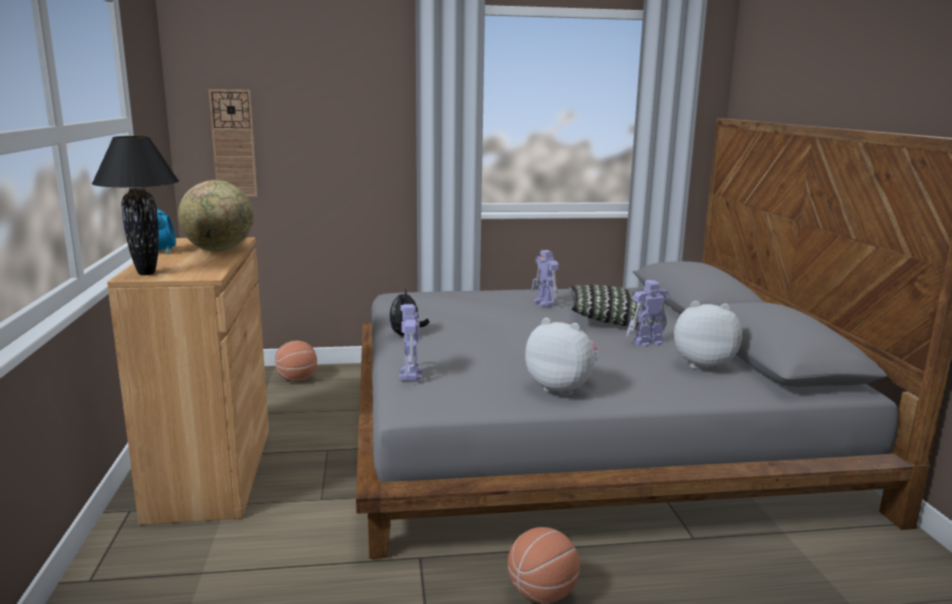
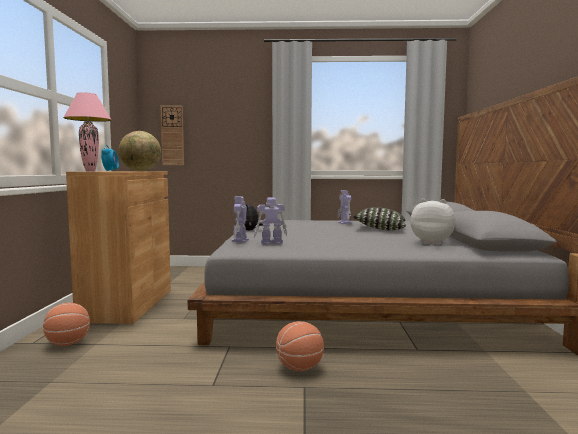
camera: 10 degrees right, 10 degrees down
(146, 273) = (90, 171): black table lamp -> pink table lamp
(296, 379) = (198, 271): basketball -> basketball (67, 343)
(562, 388) = (330, 247): plush toy -> none
(647, 342) = (400, 235): toy robot -> toy robot (271, 243)

